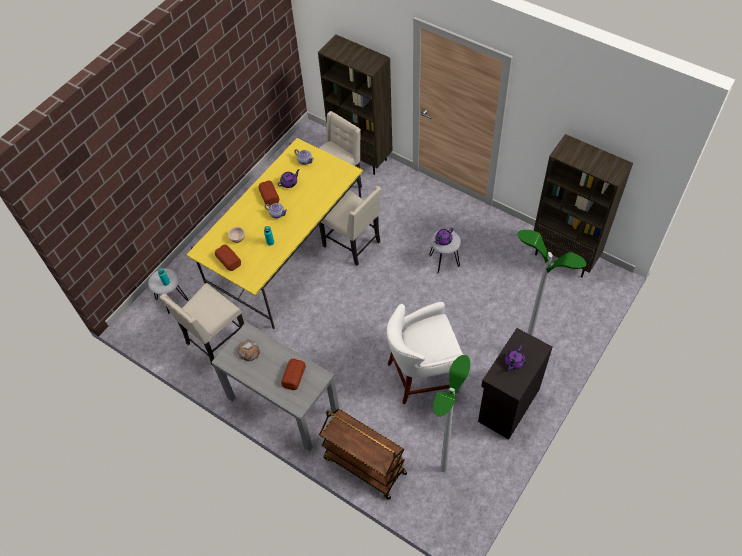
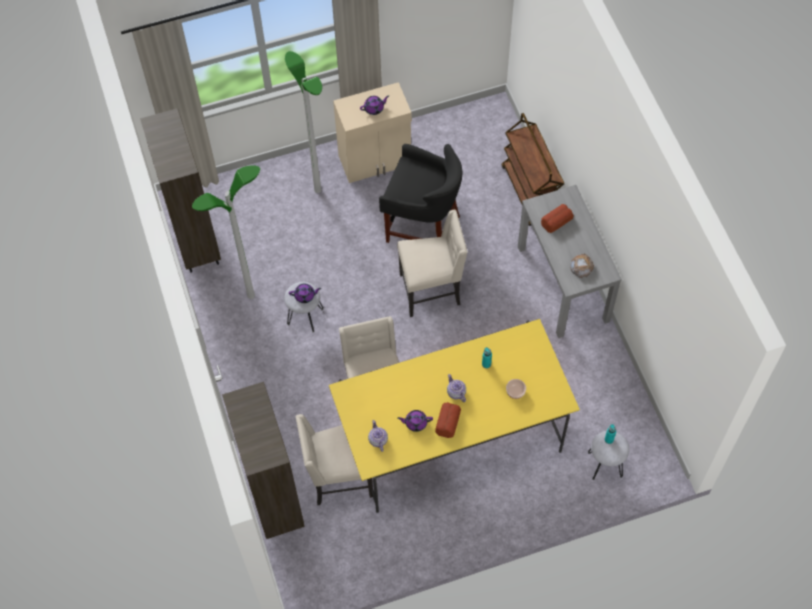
camera: 145 degrees left, 5 degrees up
(215, 340) = (587, 387): beige chair -> beige chair (431, 290)
(228, 259) = (540, 373): bread -> none
(423, 376) = (422, 227): white stool -> black stool
(444, 469) = (469, 150): floor lamp -> floor lamp (251, 295)
(507, 405) = (375, 161): black cabinet -> beige cabinet

